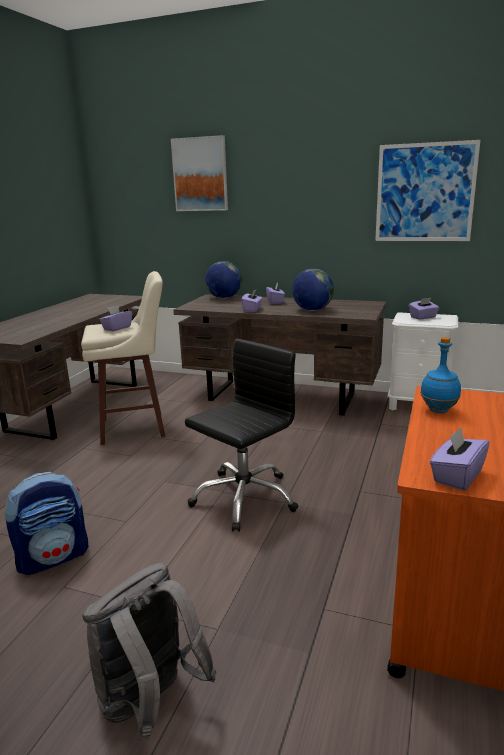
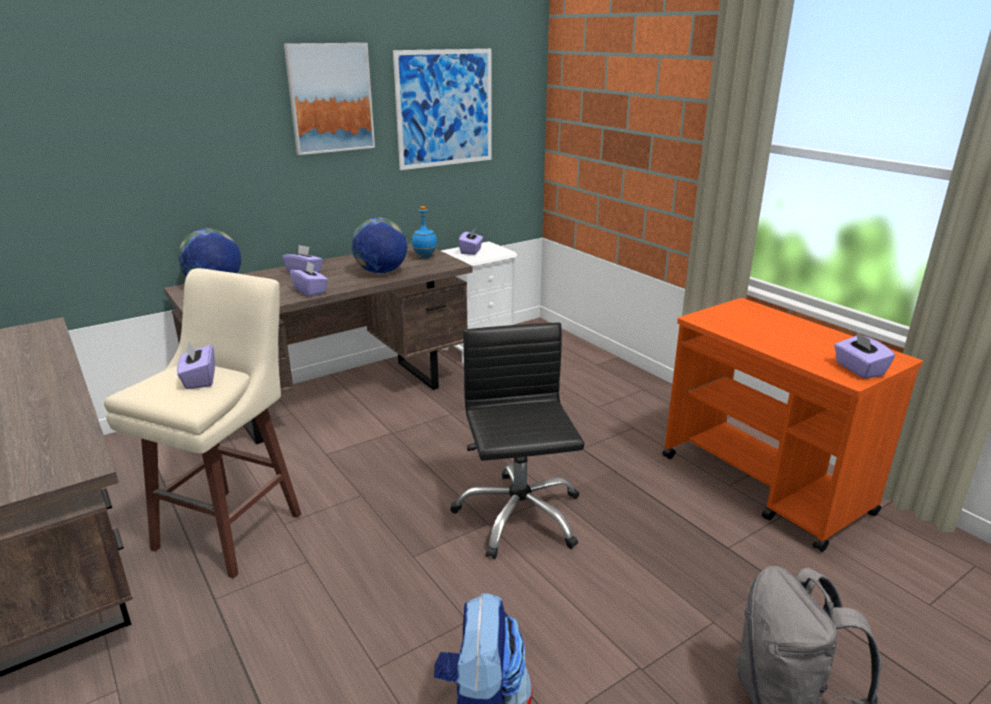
camera: 55 degrees left, 5 degrees up
(200, 174) = (121, 89): picture -> picture (330, 98)
(438, 410) = (738, 331): blue bottle -> blue bottle (424, 257)

